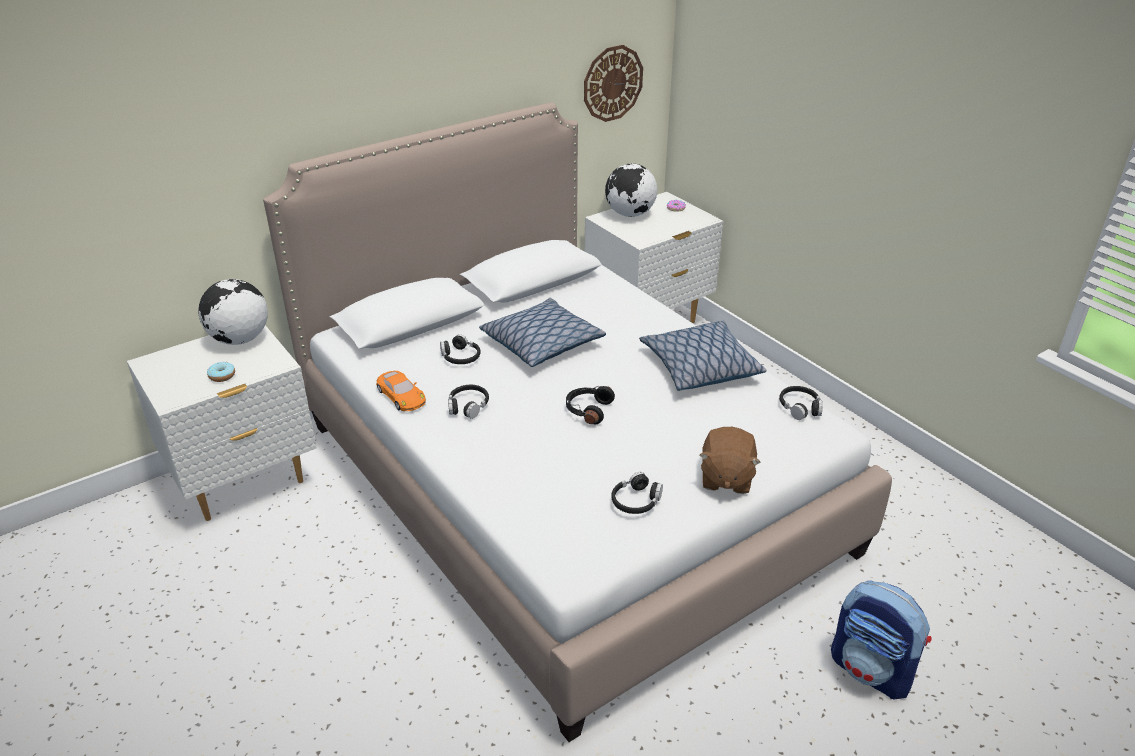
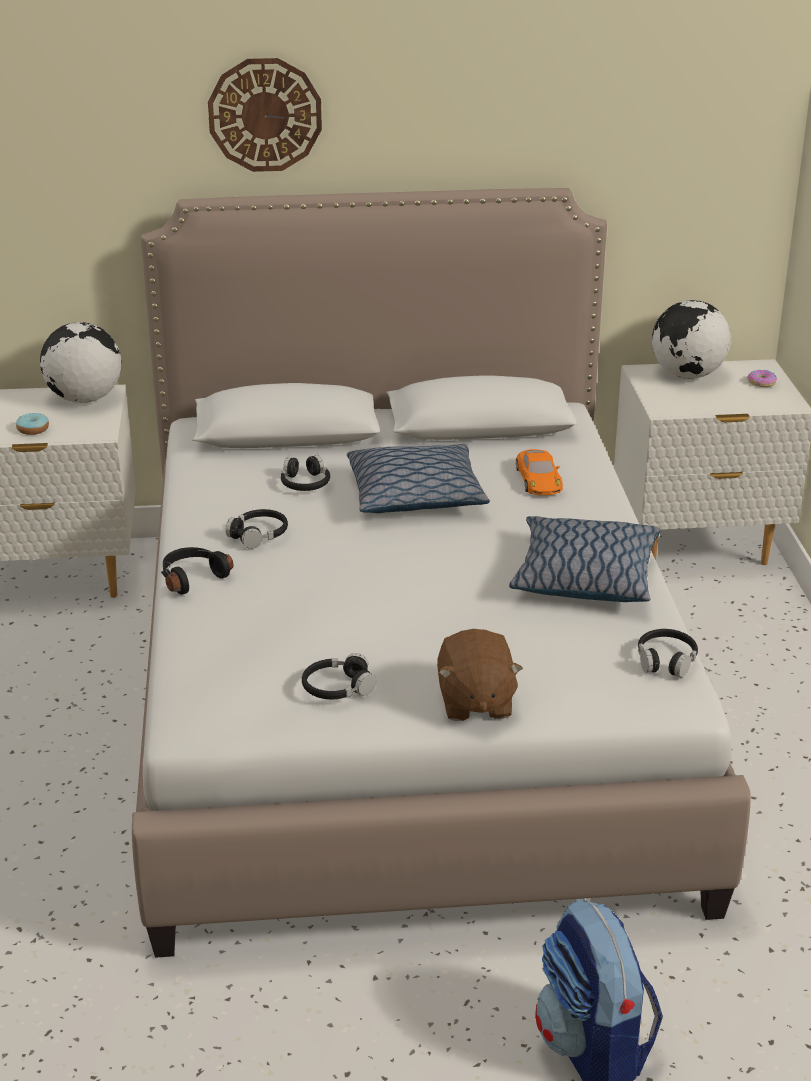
camera: 30 degrees right, 5 degrees down
(401, 396) = (199, 504): orange toy car -> orange toy car (538, 479)
(587, 410) = (388, 580): black headphones -> black headphones (192, 577)
(612, 83) = (686, 180): wall clock -> wall clock (265, 115)
(725, 478) = (475, 702): brown plush toy -> brown plush toy turned 45 degrees counterclockwise

